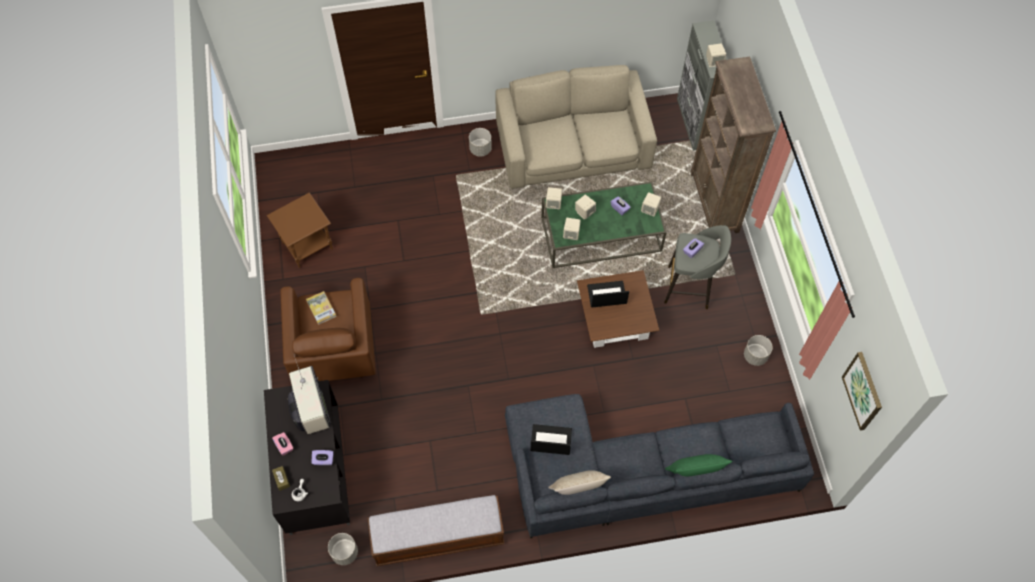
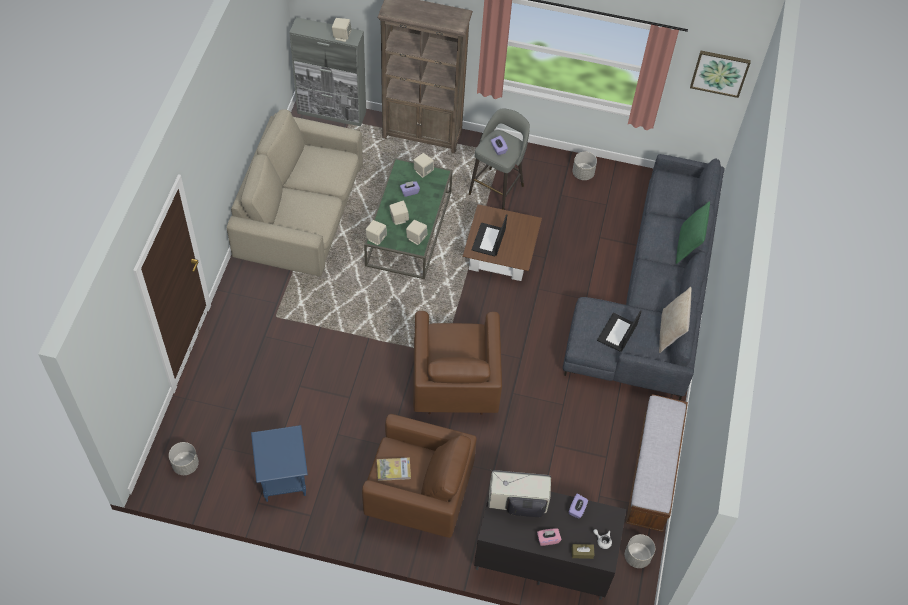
camera: 70 degrees left, 5 degrees down
(307, 246) = (283, 479): brown side table -> blue side table
(456, 334) = (454, 382): none -> brown armchair
(480, 149) = (257, 285): grey planter -> grey planter (185, 465)

